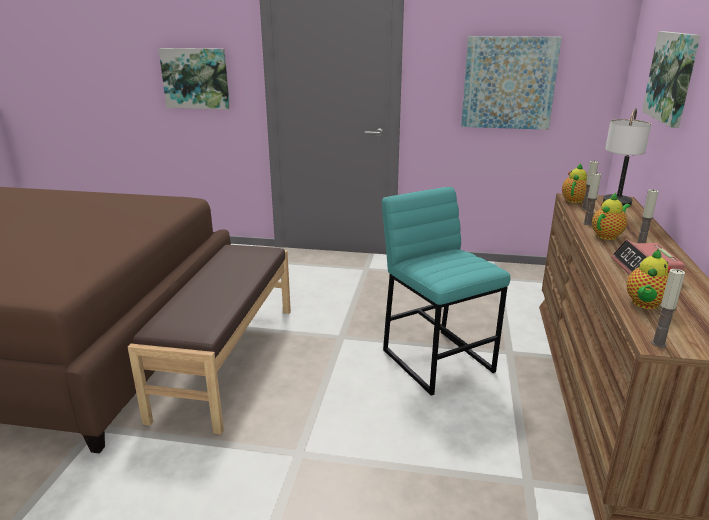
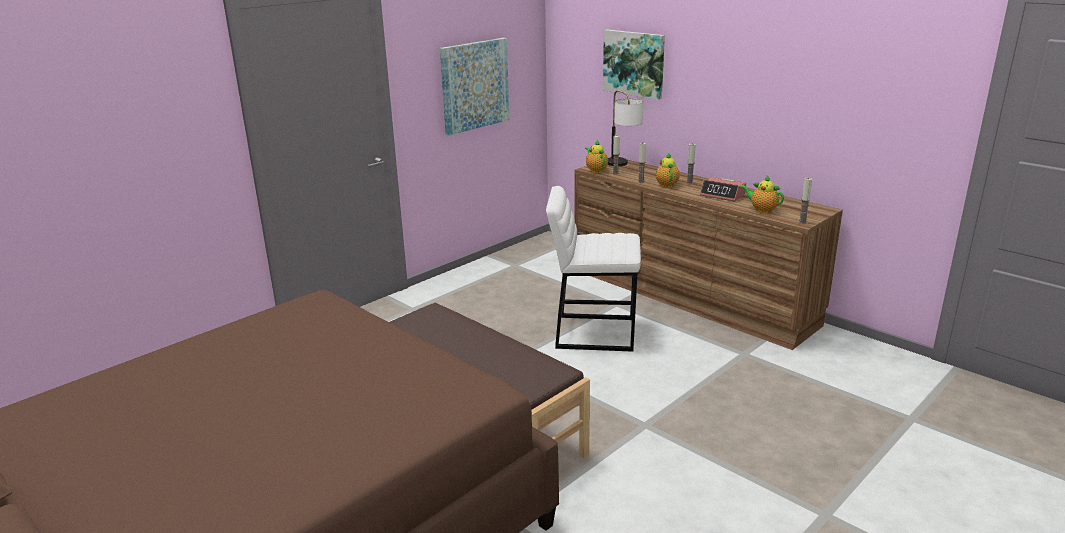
camera: 55 degrees left, 0 degrees up
(195, 78) = (152, 154): picture -> none
(435, 359) = (592, 333): turquoise chair -> white chair
(644, 304) = (761, 210): teapot -> teapot turned 150 degrees clockwise

